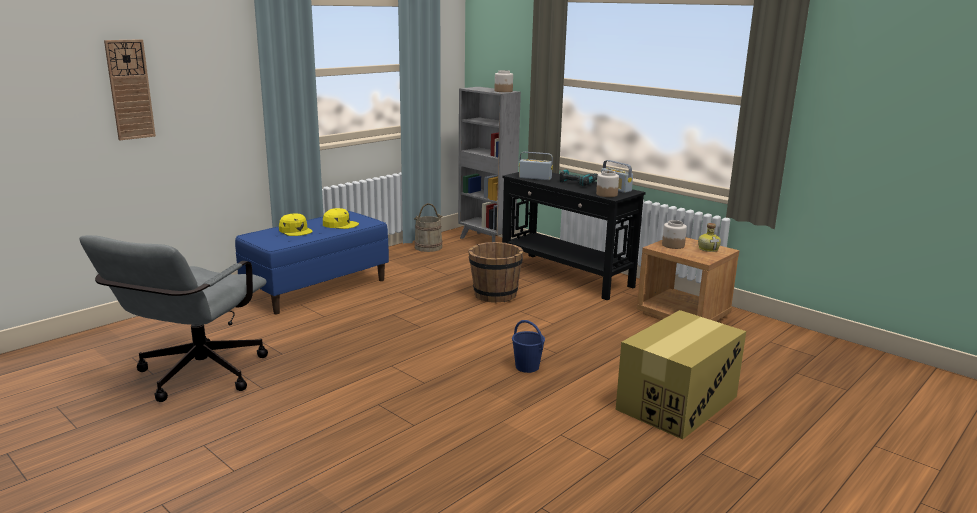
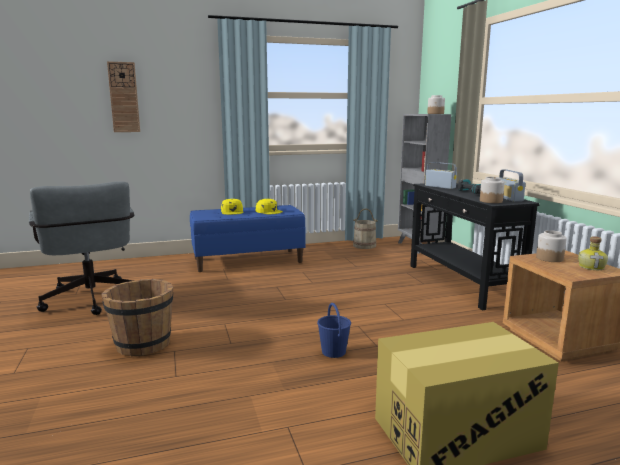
camera: 30 degrees right, 5 degrees down
(194, 378) = (92, 301): grey office chair -> grey office chair turned 75 degrees counterclockwise
(494, 295) = (376, 287): brown bucket -> brown bucket (143, 344)

